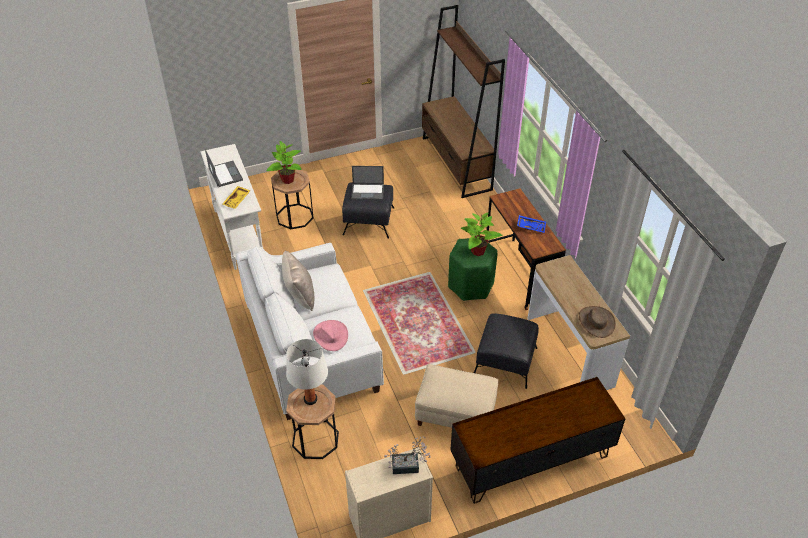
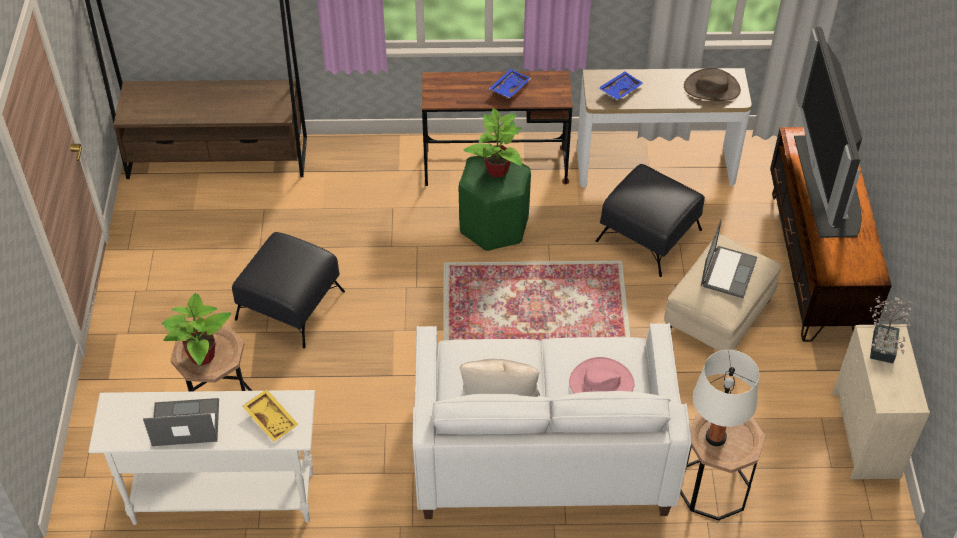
camera: 70 degrees left, 5 degrees up
(368, 191) = (279, 263): laptop -> laptop (728, 271)
(554, 415) = (827, 185): none -> television
(563, 276) = (619, 89): none -> blue tray

